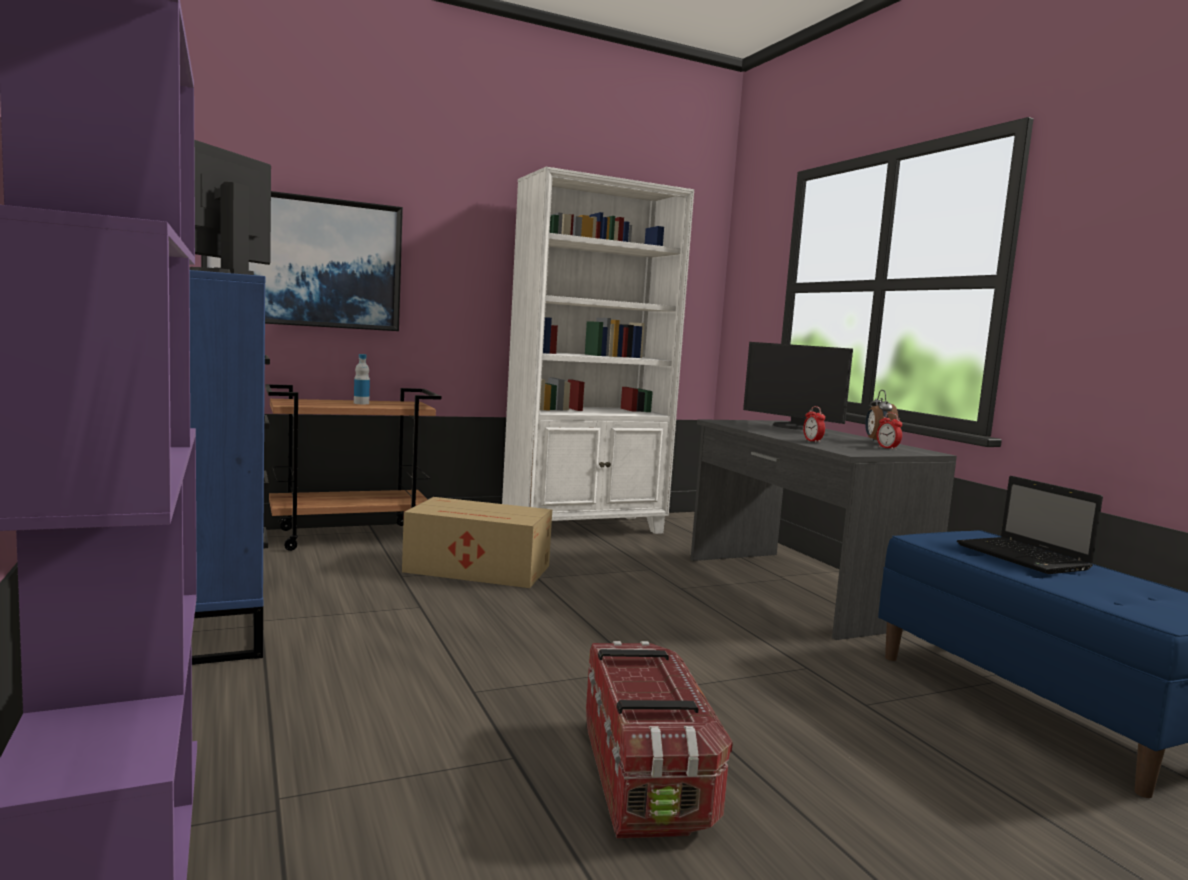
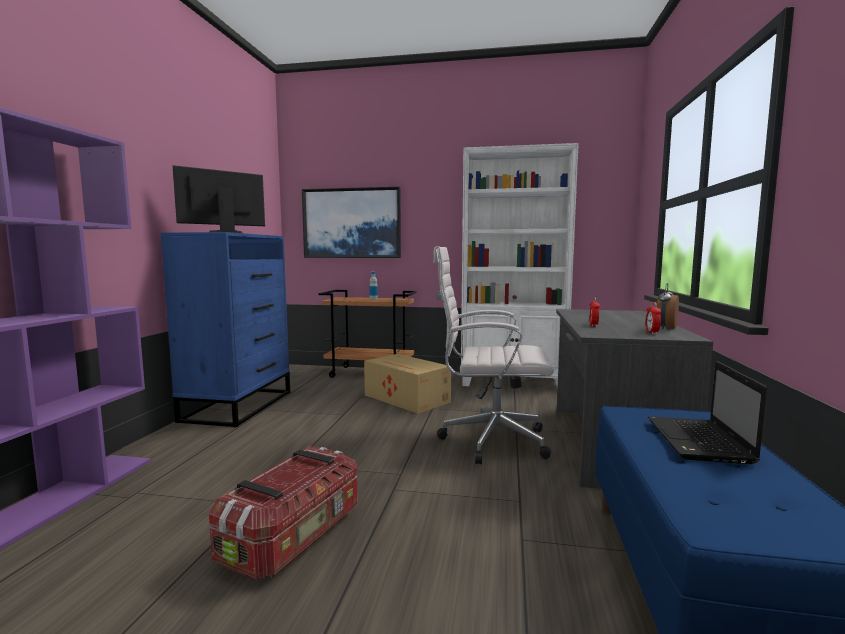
camera: 35 degrees right, 0 degrees up
(675, 608) = (489, 441): none -> white office chair
(792, 427) = (623, 315): monitor -> none

